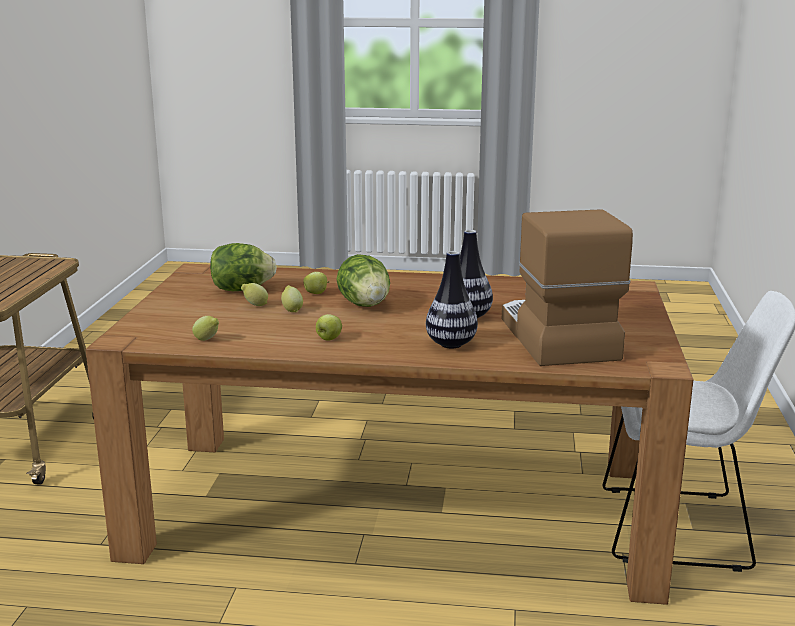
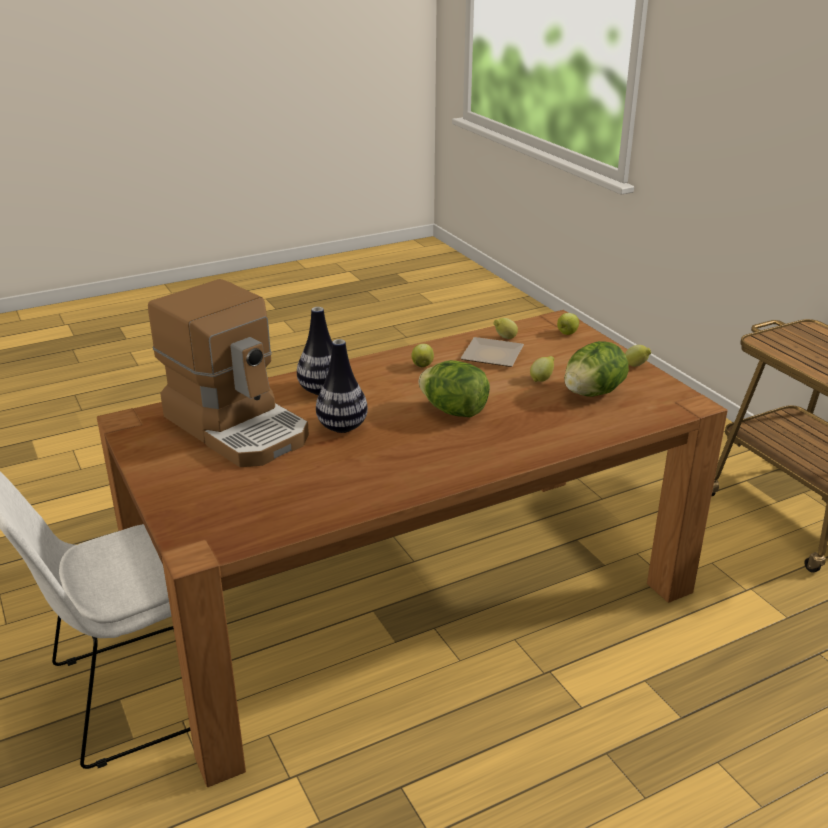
camera: 145 degrees right, 10 degrees up
(255, 330) = (490, 356): none -> plate
(292, 310) = (503, 384): lemon -> lemon (636, 366)
(316, 293) = (521, 411): apple -> apple (567, 333)

